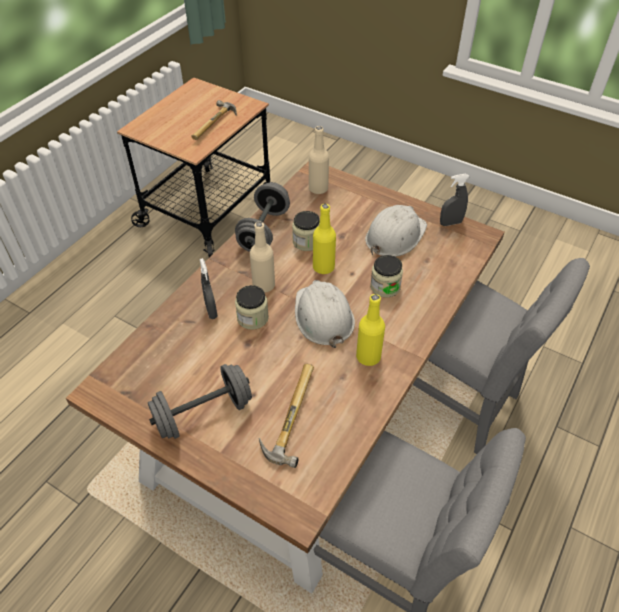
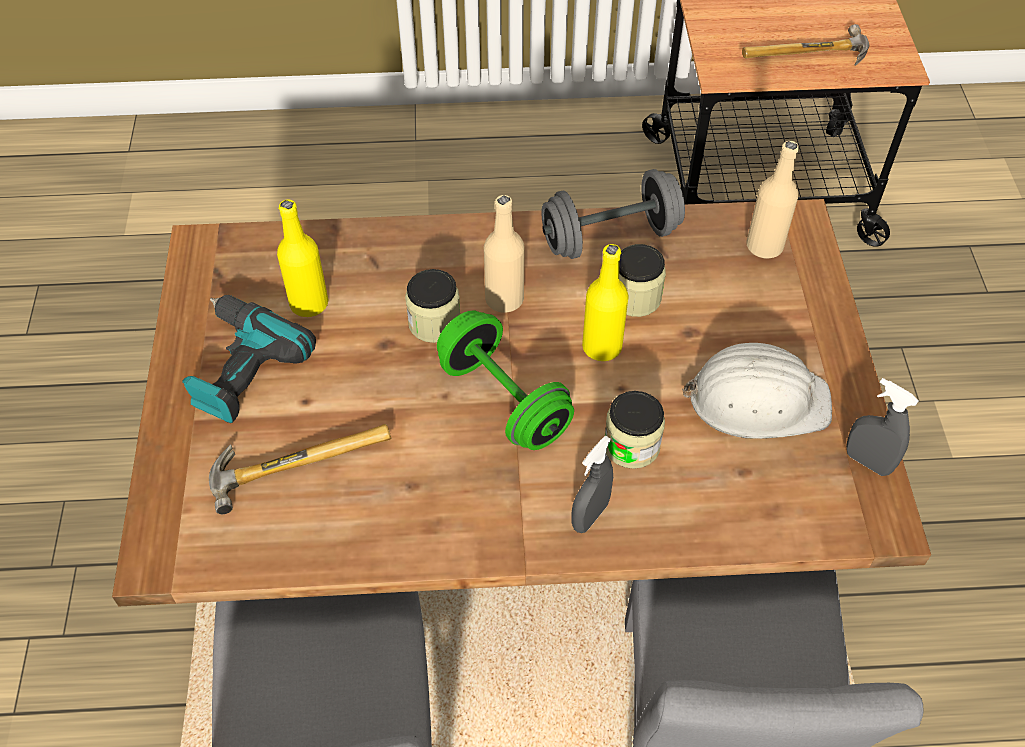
camera: 55 degrees right, 5 degrees up
(203, 413) = (239, 367): grey dumbbell -> power drill
(211, 310) = (410, 272): grey spray bottle -> grey spray bottle (590, 516)
(323, 316) = (504, 400): white hard hat -> green dumbbell
(368, 357) = (472, 497): yellow bottle -> yellow bottle (309, 304)

